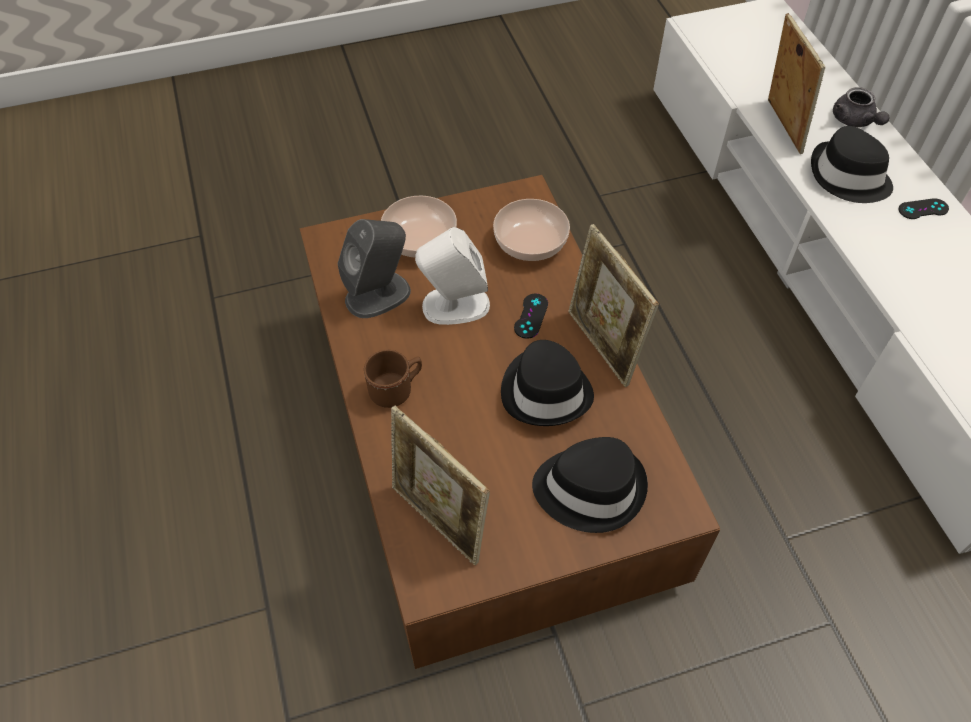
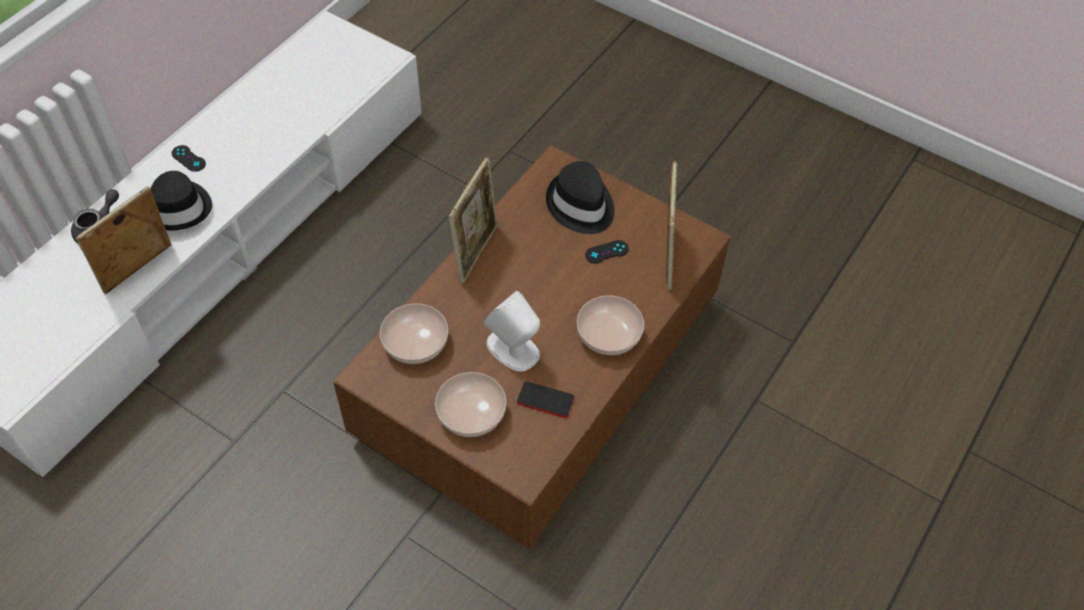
camera: 130 degrees left, 0 degrees up
(378, 295) = (545, 400): grey speaker -> phone
(396, 389) = (607, 334): brown mug -> bowl
(531, 316) = (484, 302): black game controller -> black game controller (607, 252)
(546, 391) = (536, 260): black hat -> none

